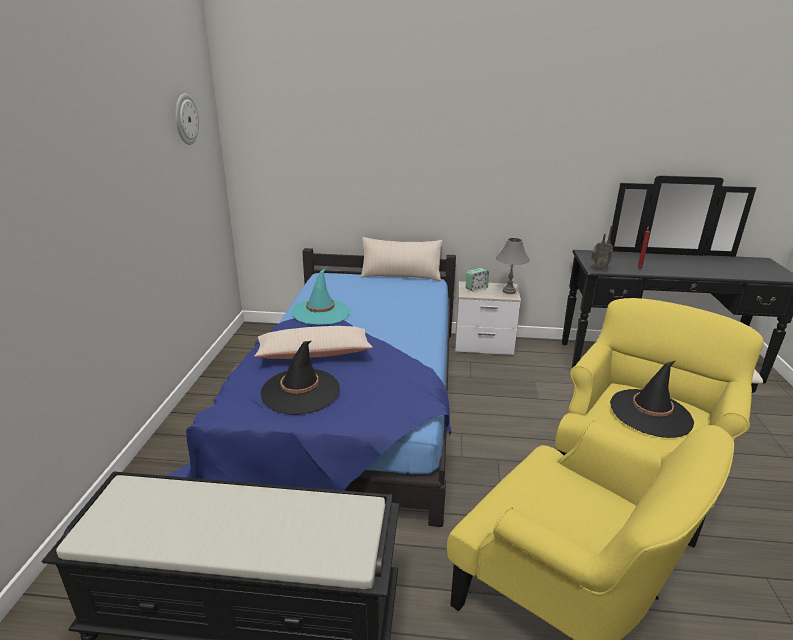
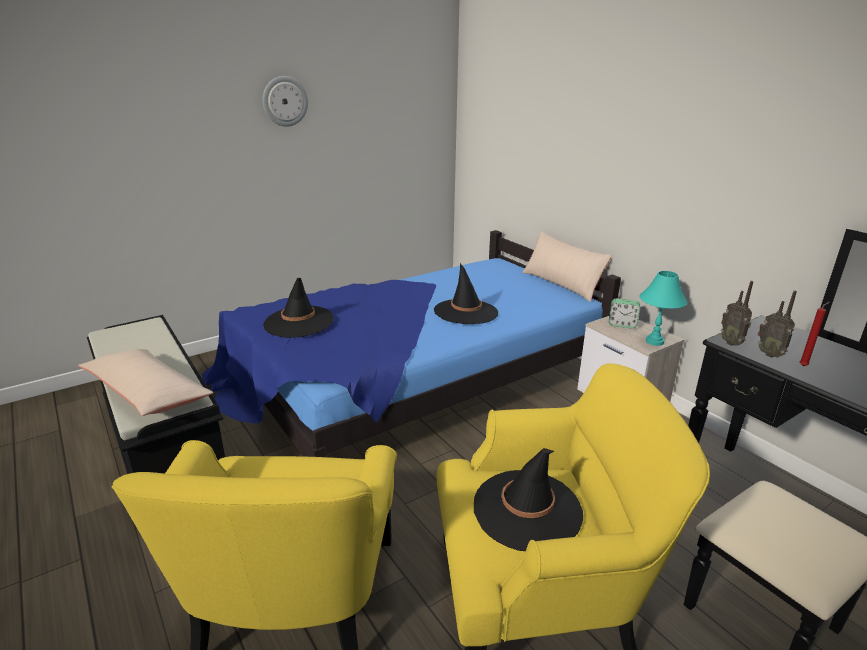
camera: 50 degrees right, 0 degrees up
(185, 119) = (398, 87): wall clock -> wall clock (285, 101)
(314, 353) = (359, 306): beige pillow -> beige pillow (148, 393)
(321, 312) = (428, 284): turquoise hat -> none
(391, 321) = (466, 312): none -> black hat
(509, 291) = (654, 341): grey table lamp -> turquoise table lamp
(620, 268) = (770, 354): none -> radio

